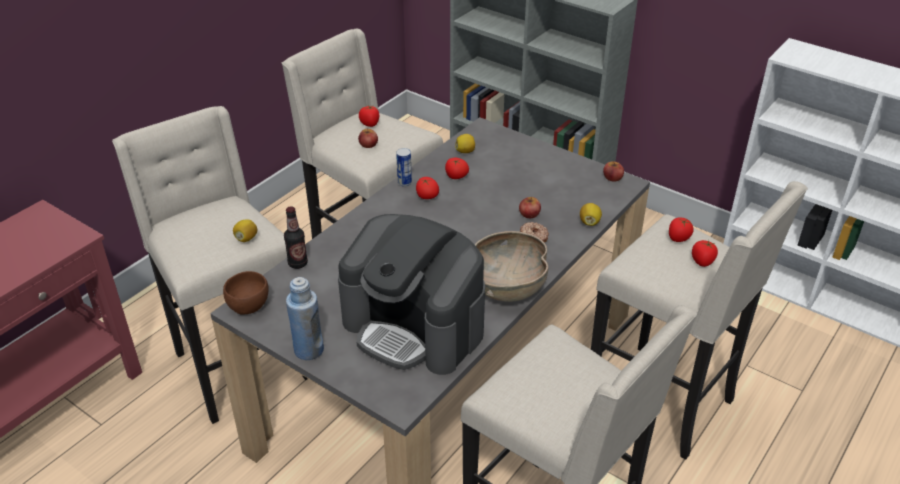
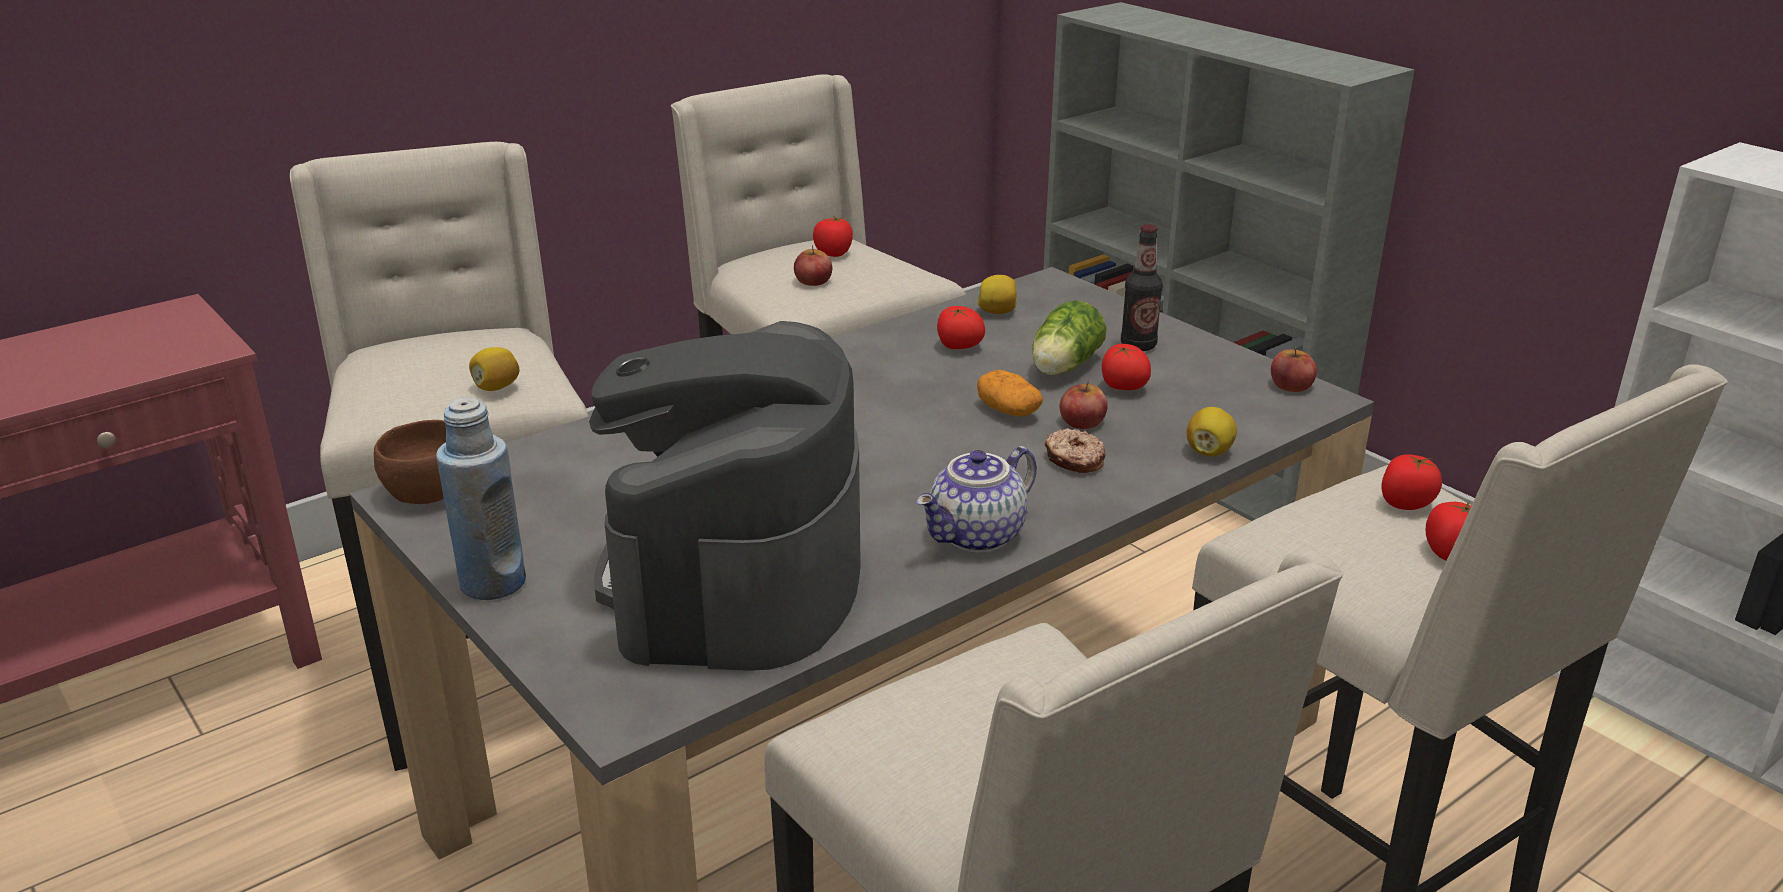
camera: 15 degrees right, 10 degrees down
(298, 263) = (568, 439): bottle -> bottle (1138, 345)
(404, 182) = (851, 344): can -> none
(415, 327) = (735, 577): coffee machine -> coffee machine turned 45 degrees clockwise
(427, 196) = (883, 369): tomato -> tomato (1123, 387)
(494, 213) = (1008, 411): none -> potato
(509, 182) = (1062, 368): none -> lettuce
(509, 286) = (978, 537): brown bowl -> teapot

